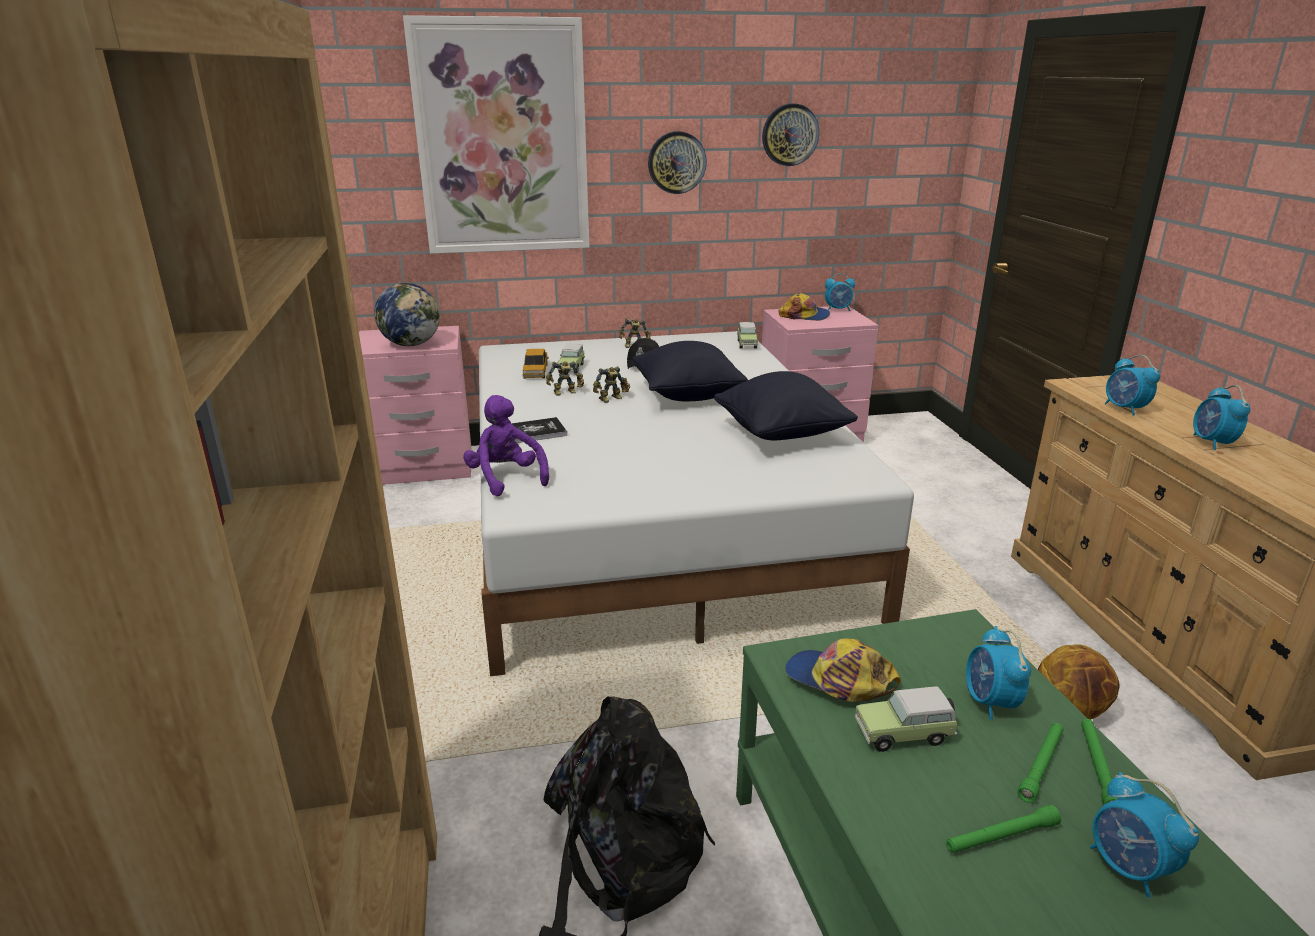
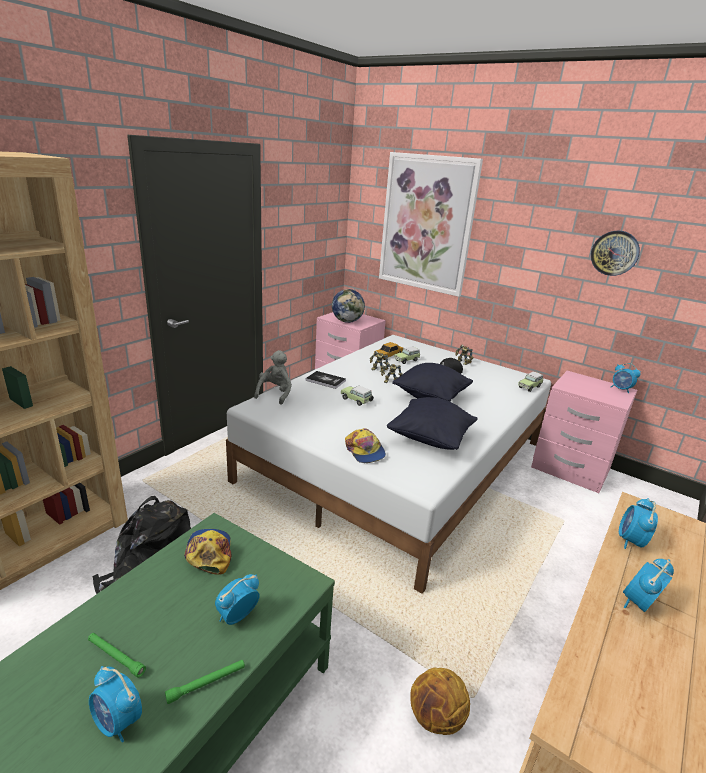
camera: 45 degrees right, 0 degrees up
(506, 478) = (275, 393): purple plush toy -> grey plush toy
(676, 162) = (525, 256): wall clock -> none
(804, 315) = (585, 384): cap -> cap (365, 451)
(906, 734) = (181, 592): toy car -> toy car (357, 401)
(1041, 766) = (190, 656): green flashlight -> none
(1128, 868) = (118, 722): alarm clock -> alarm clock turned 75 degrees counterclockwise

